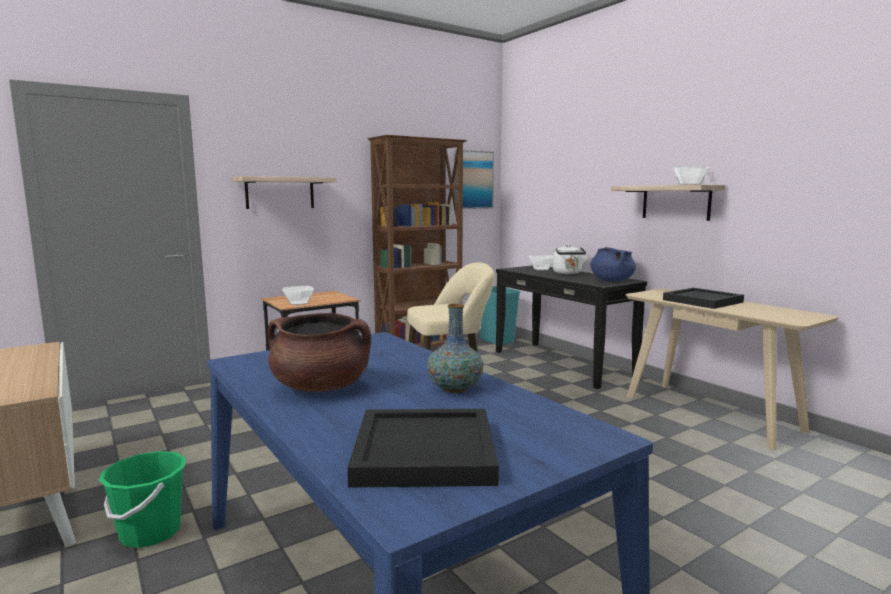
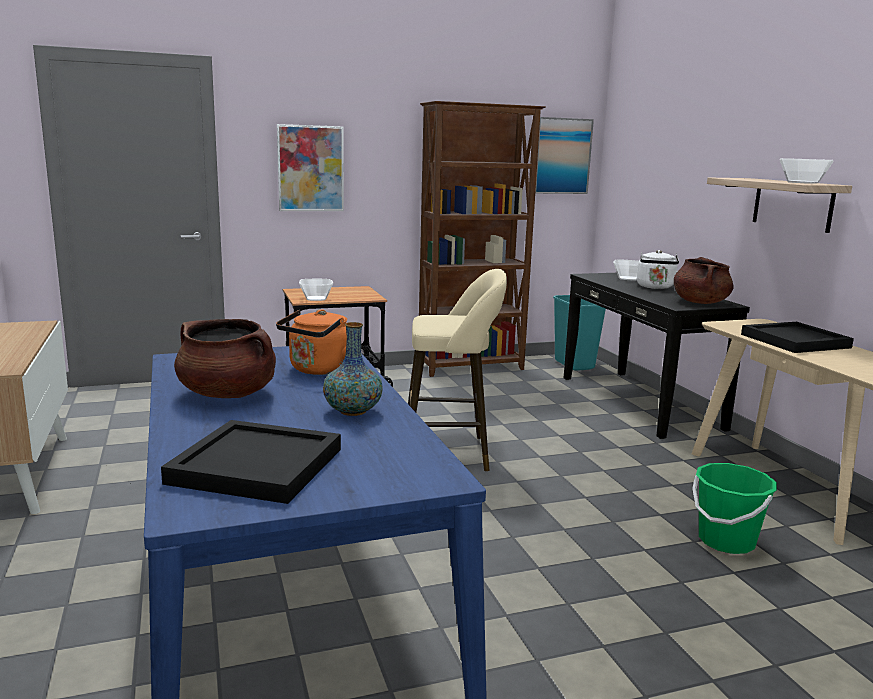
camera: 15 degrees right, 5 degrees up
(150, 532) = (103, 515): green bucket -> green bucket (726, 541)
(280, 193) = (310, 168): shelf -> picture
(383, 357) = (319, 370): none -> orange kettle
(611, 280) = (700, 302): blue cooking pot -> brown cooking pot

